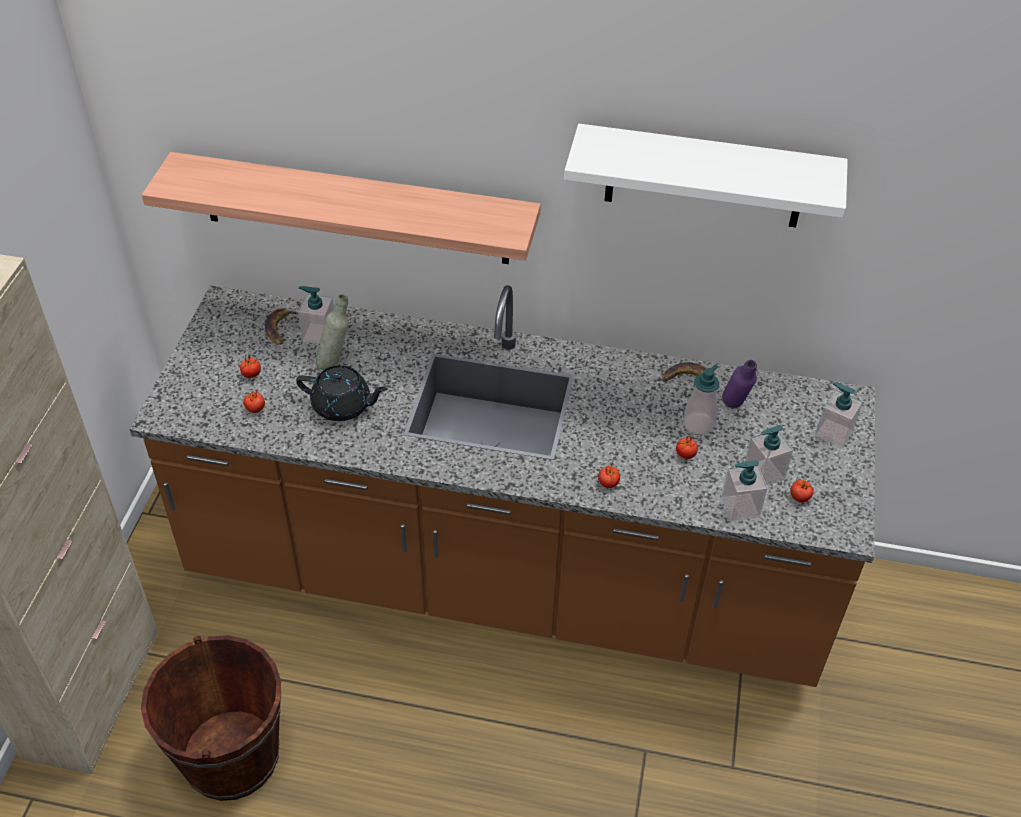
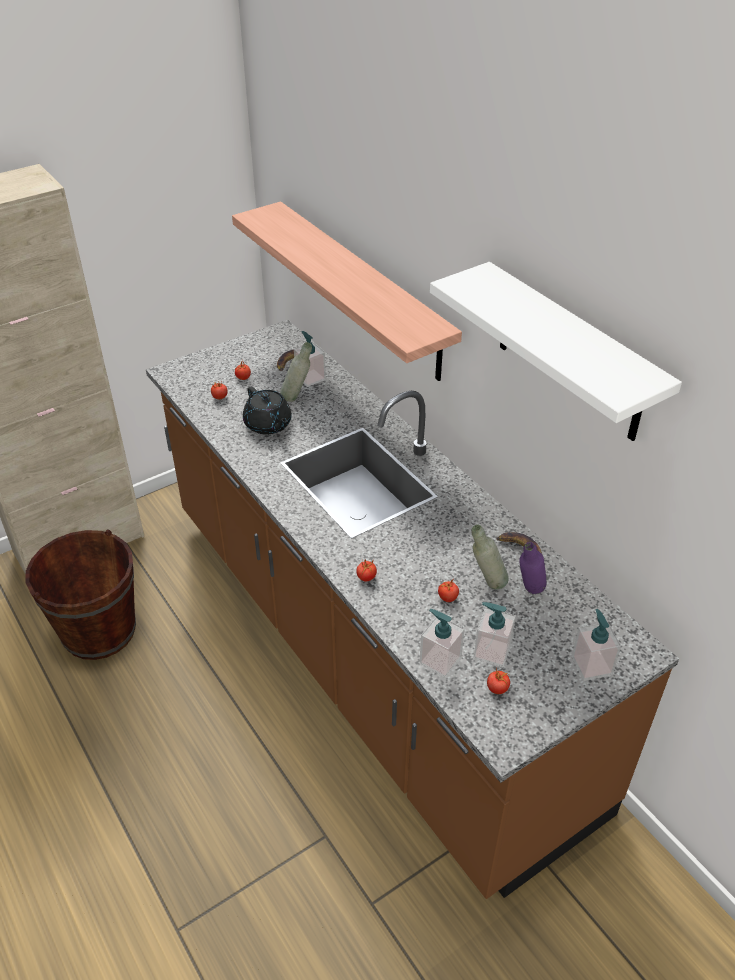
camera: 45 degrees right, 5 degrees down
(698, 424) = (486, 585): soap dispenser -> grey bottle

